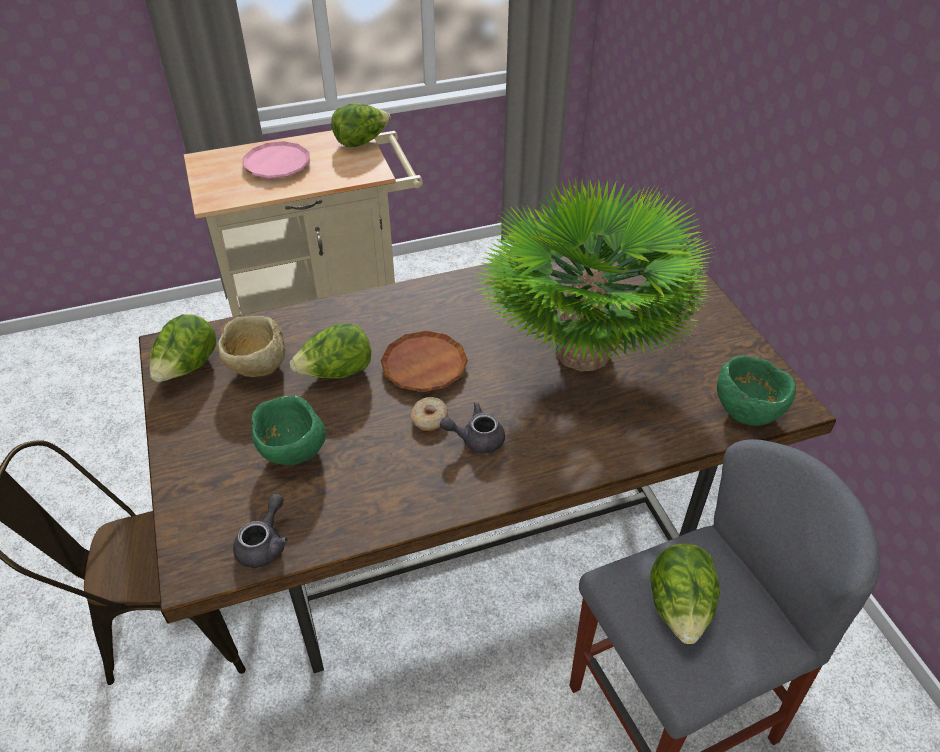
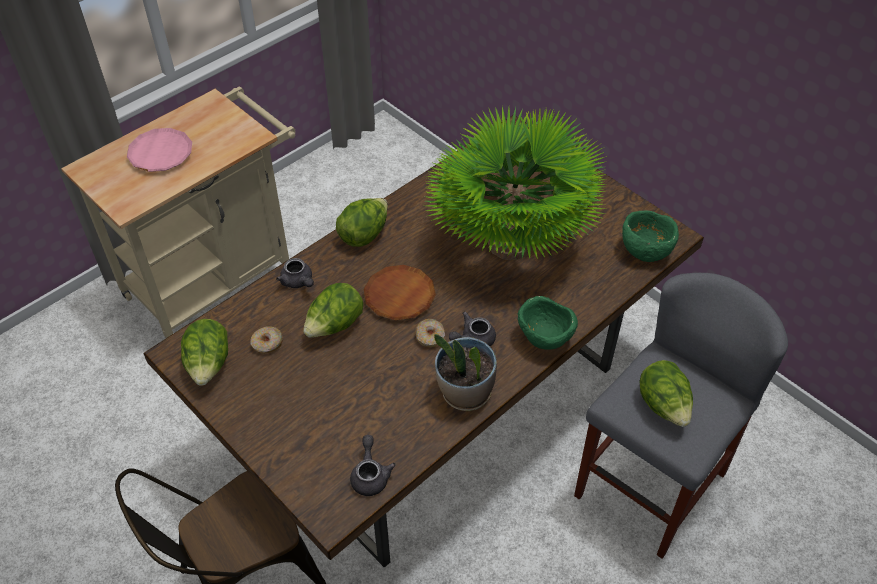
camera: 25 degrees left, 5 degrees up
(257, 367) = (267, 344): beige bowl -> donut
(292, 452) = (343, 401): green bowl -> green bowl (544, 339)
(330, 319) = (298, 282): none -> grey teapot
(361, 142) = (222, 108): lettuce -> lettuce (364, 234)
(429, 494) = (465, 393): none -> potted plant

